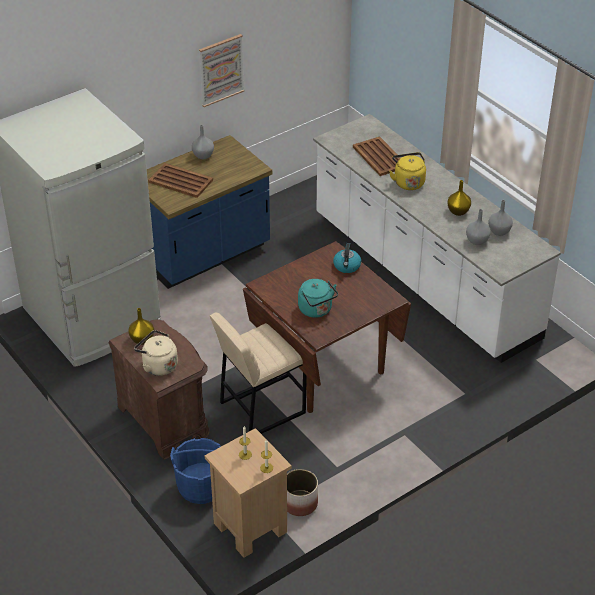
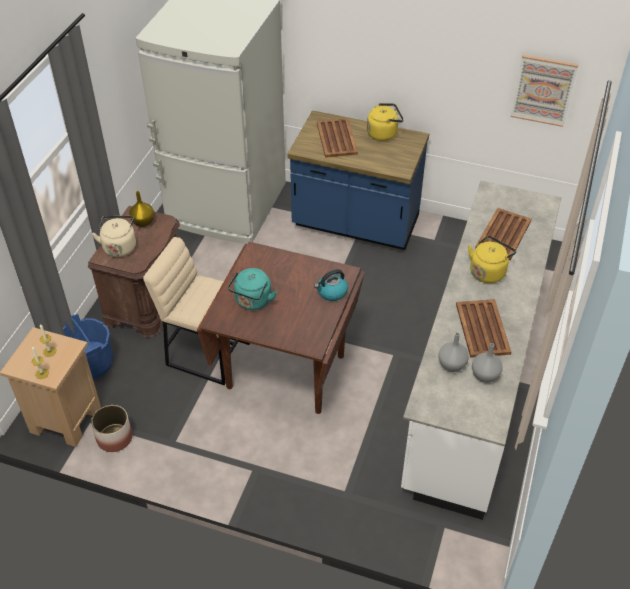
camera: 55 degrees right, 5 degrees up
(203, 155) = (383, 133): grey vase -> yellow kettle
(221, 70) = (434, 62): picture -> picture (543, 90)
(458, 212) = (482, 329): yellow vase -> brown tray

